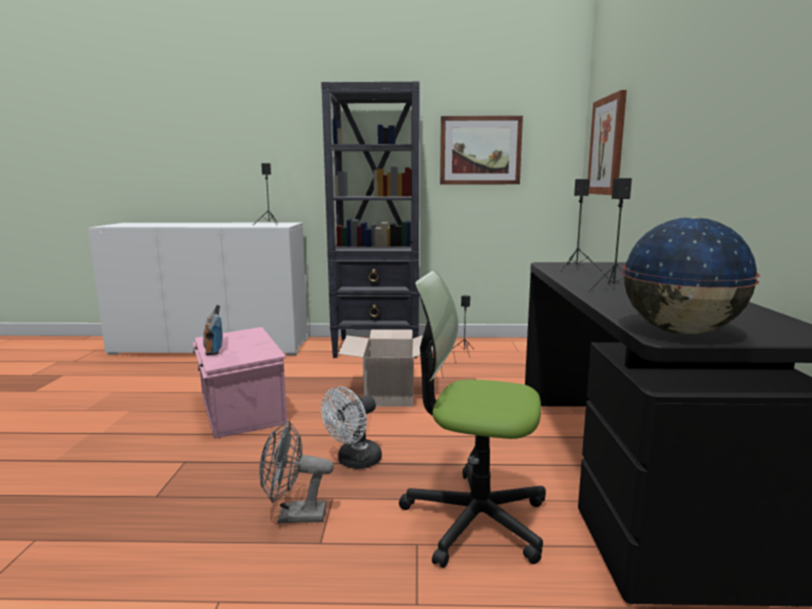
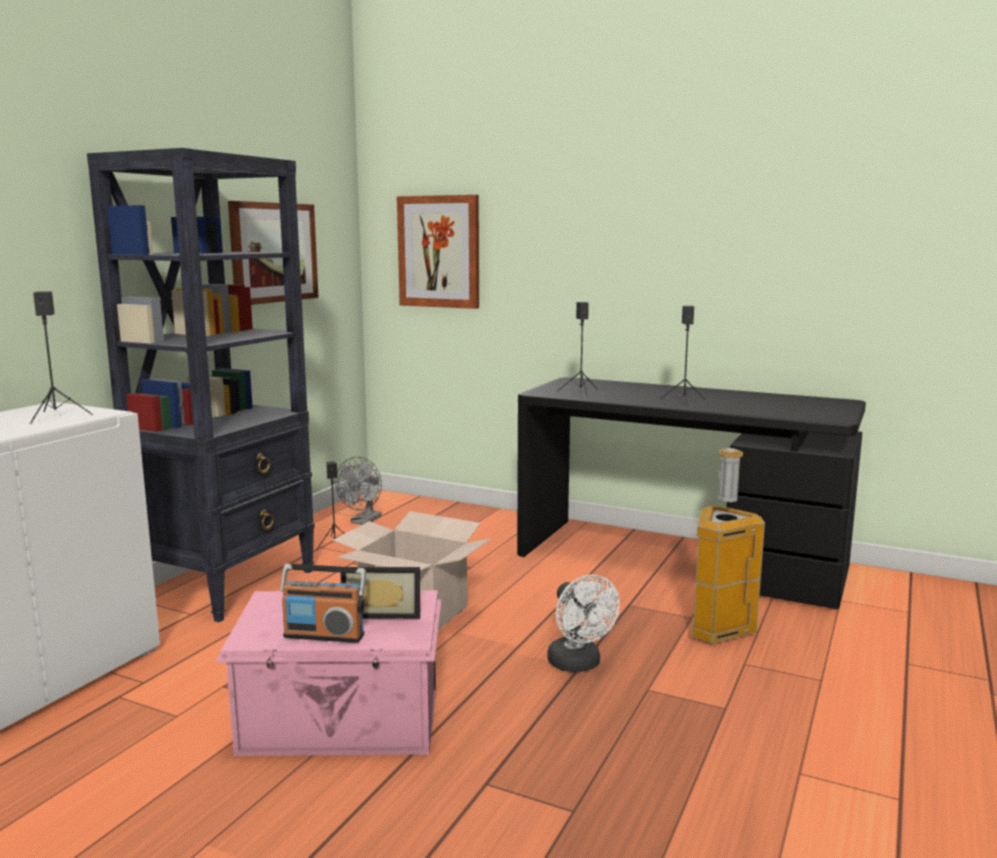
camera: 65 degrees left, 0 degrees up
(246, 351) = (382, 612): none -> picture frame
(293, 516) = (672, 716): grey fan -> grey fan (363, 521)
(475, 519) = (718, 631): office chair -> trash can
(681, 332) = (827, 415): globe -> none

